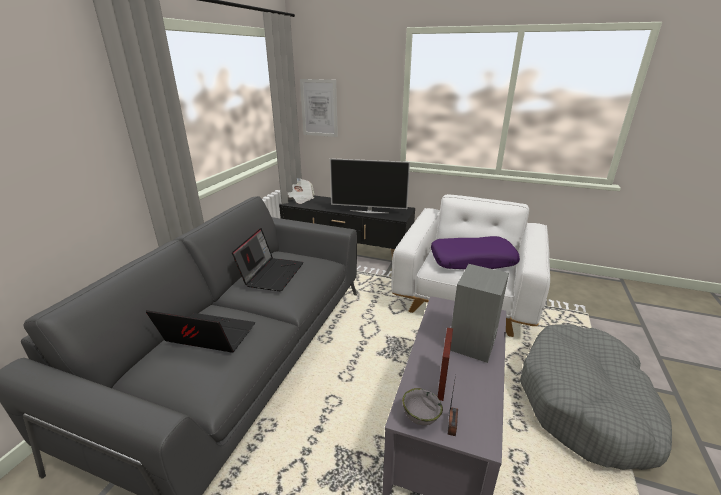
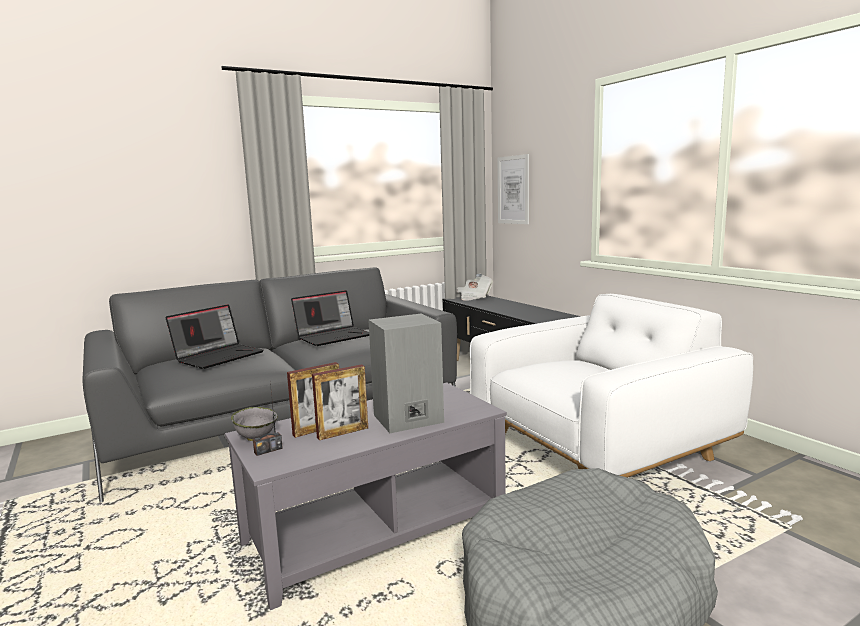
camera: 40 degrees right, 15 degrees down
(207, 337) = (219, 356): laptop -> laptop turned 75 degrees clockwise
(369, 211) = (525, 314): television -> none
(462, 378) = (343, 433): none -> picture frame
(472, 260) = (577, 375): purple pillow -> none

